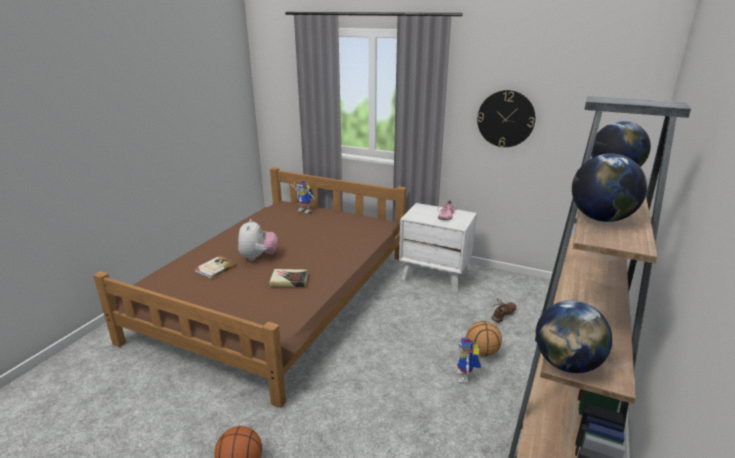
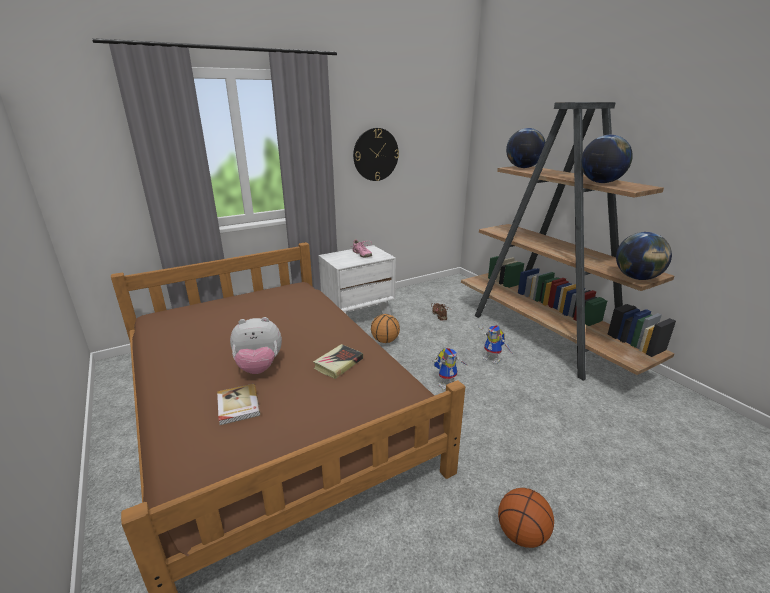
camera: 55 degrees left, 0 degrees up
(258, 257) = (259, 367): plush toy -> plush toy turned 135 degrees clockwise
(306, 210) = (203, 309): toy robot -> toy robot (447, 383)
(482, 352) = (471, 340): basketball -> basketball (385, 340)

